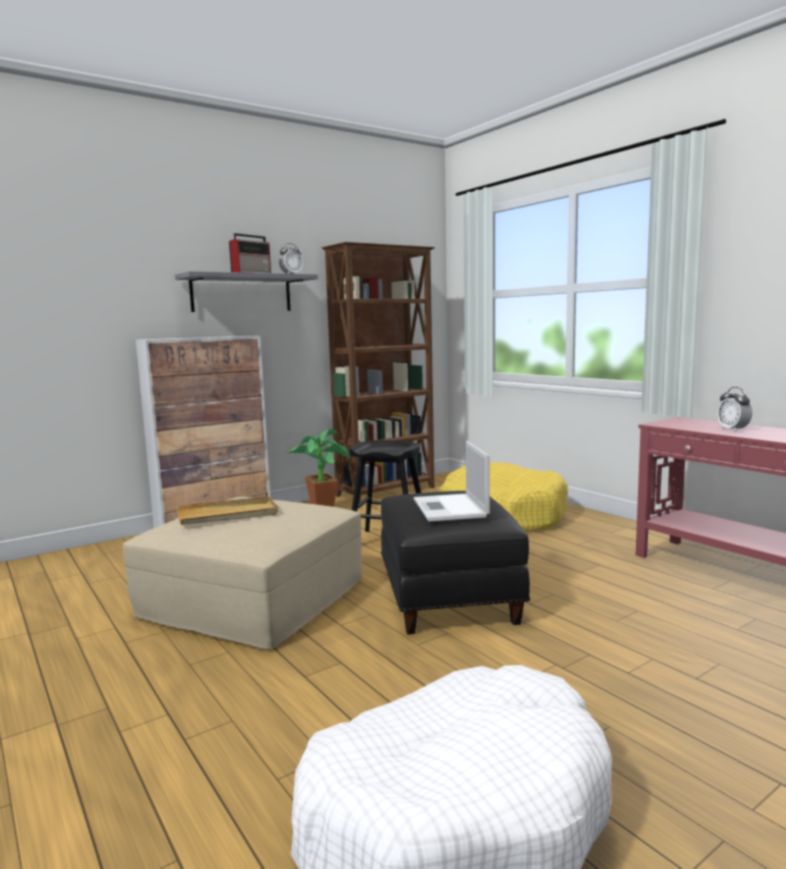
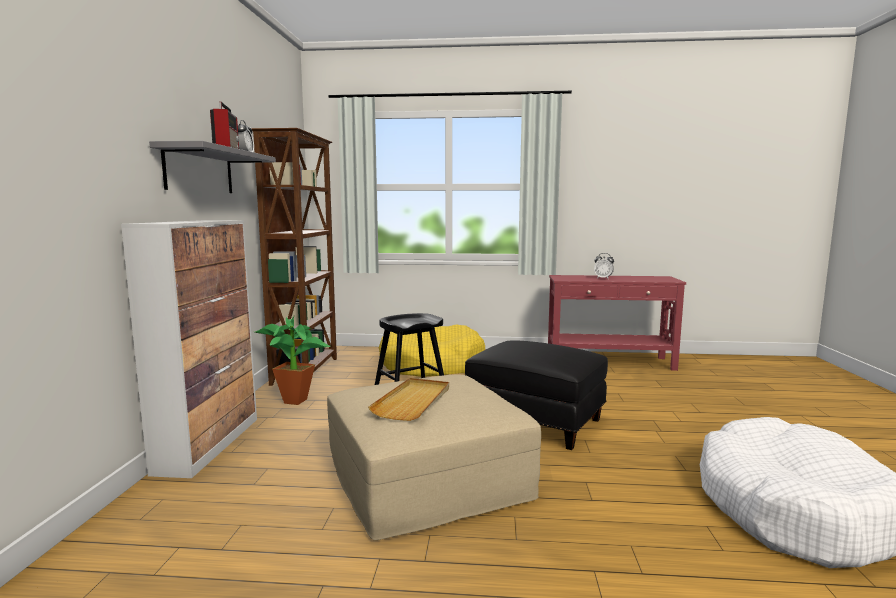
camera: 50 degrees left, 0 degrees up
(450, 509) = (555, 351): laptop -> none

